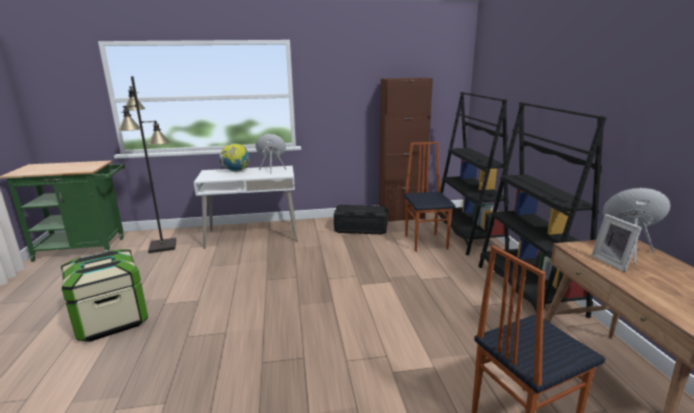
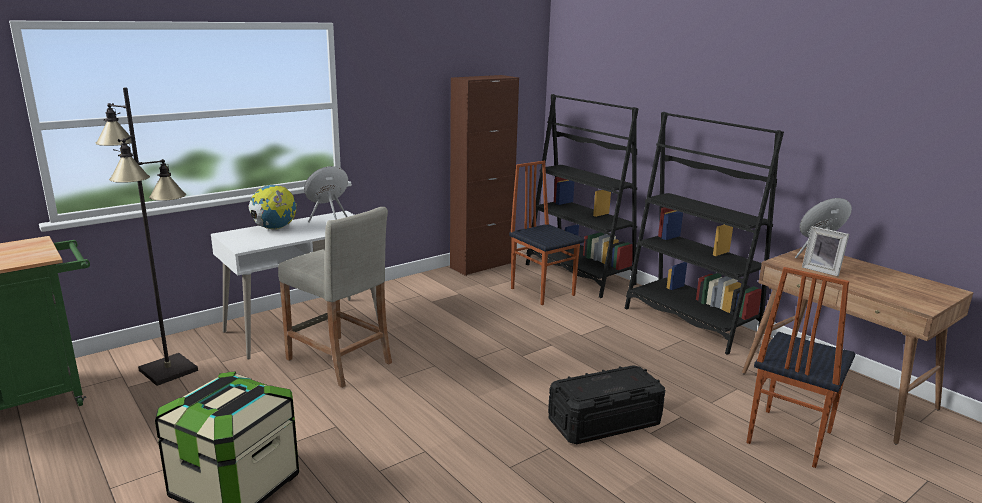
camera: 30 degrees left, 0 degrees up
(247, 260) = (339, 361): none -> beige stool
(361, 229) = (447, 289): black storage box -> black storage box (604, 422)

